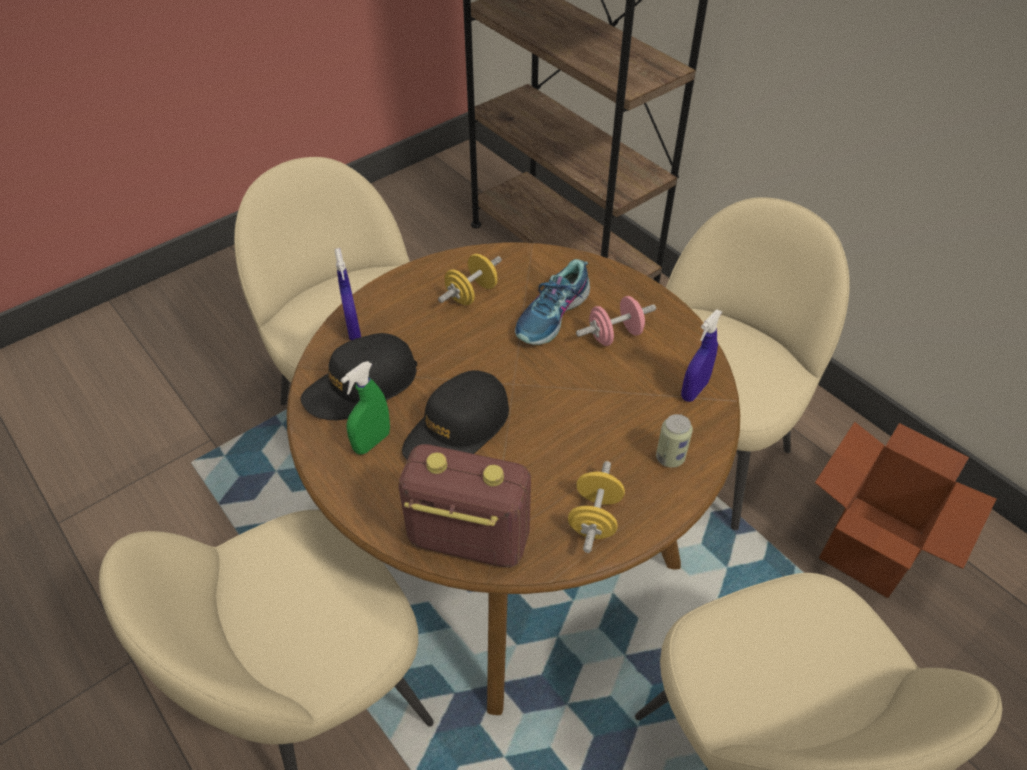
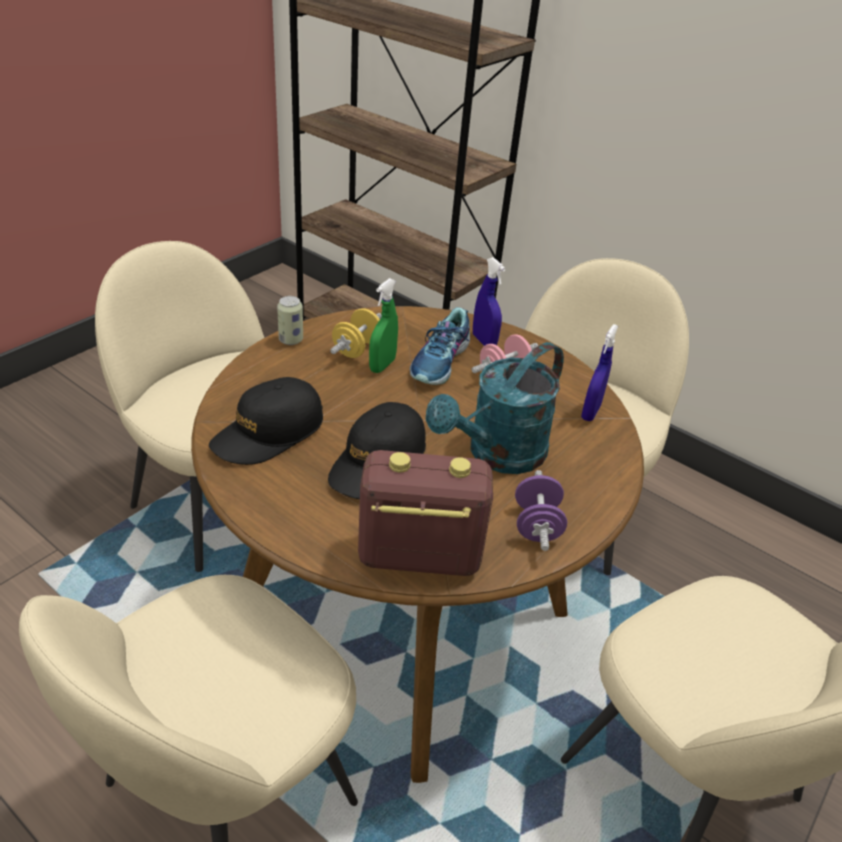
camera: 15 degrees left, 10 degrees down
(353, 329) = (247, 385): blue spray bottle -> blue spray bottle (484, 341)
(372, 442) = (294, 481): green spray bottle -> green spray bottle (382, 365)
(579, 433) = (497, 455): none -> turquoise watering can
(594, 518) = (536, 525): yellow dumbbell -> purple dumbbell
(670, 457) = (588, 468): can -> can (291, 340)
(870, 547) = (729, 575): cardboard box -> none

